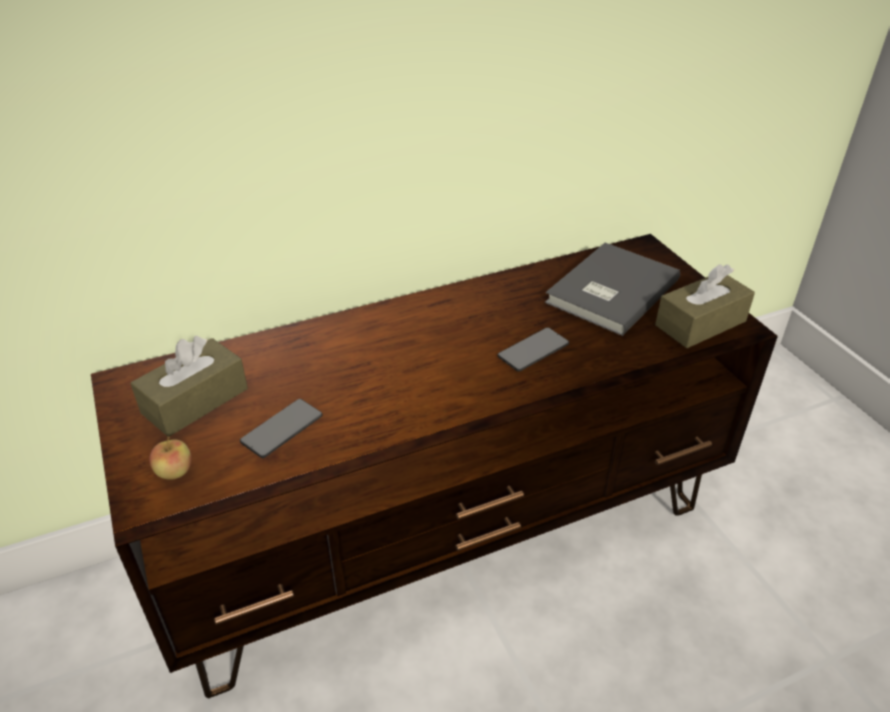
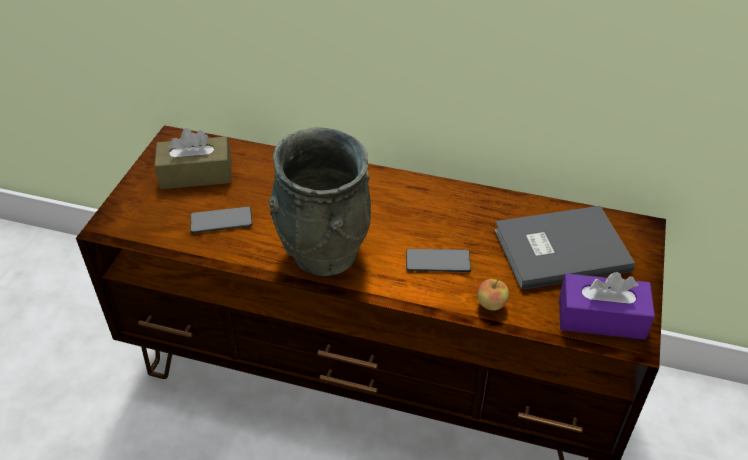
camera: 40 degrees right, 5 degrees up
(174, 472) = (142, 213): apple -> apple (491, 304)
(424, 399) = (323, 252): none -> grey vase
(700, 323) = (601, 318): brown tissue box -> purple tissue box

